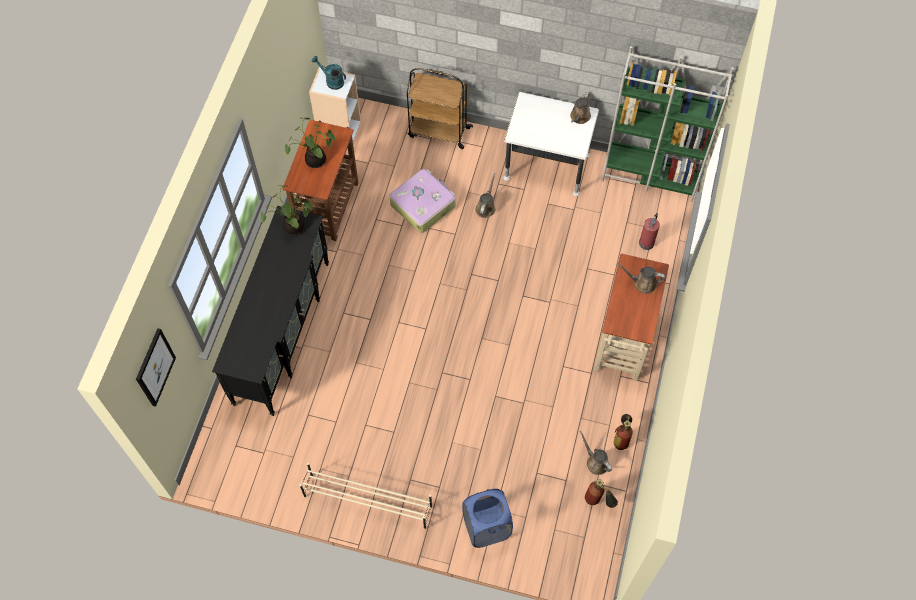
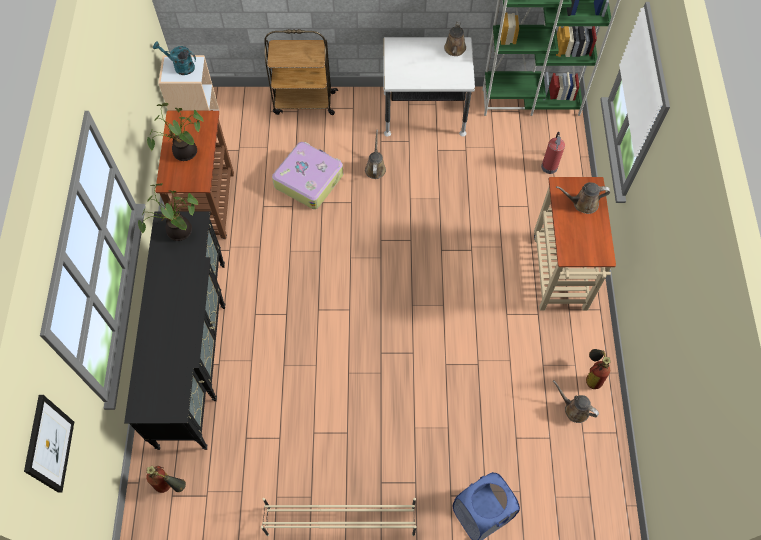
camera: 15 degrees left, 0 degrees up
(598, 501) = (591, 452): fire extinguisher -> fire extinguisher (170, 486)

